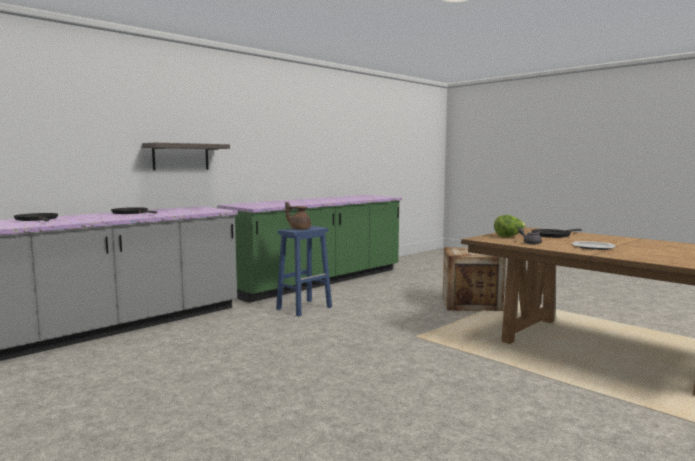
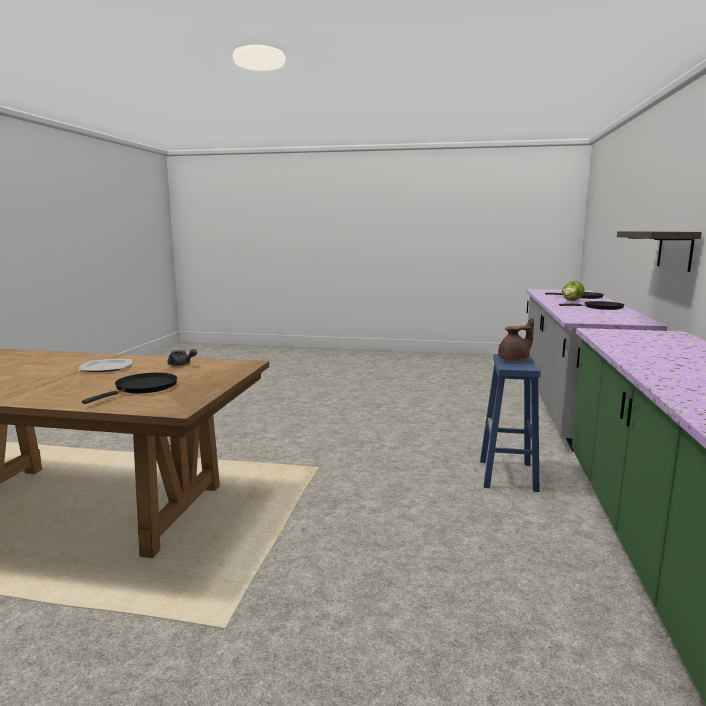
camera: 145 degrees right, 5 degrees up
(471, 303) = (302, 577): crate -> none
(509, 236) = (210, 374): lettuce -> lettuce (571, 301)

